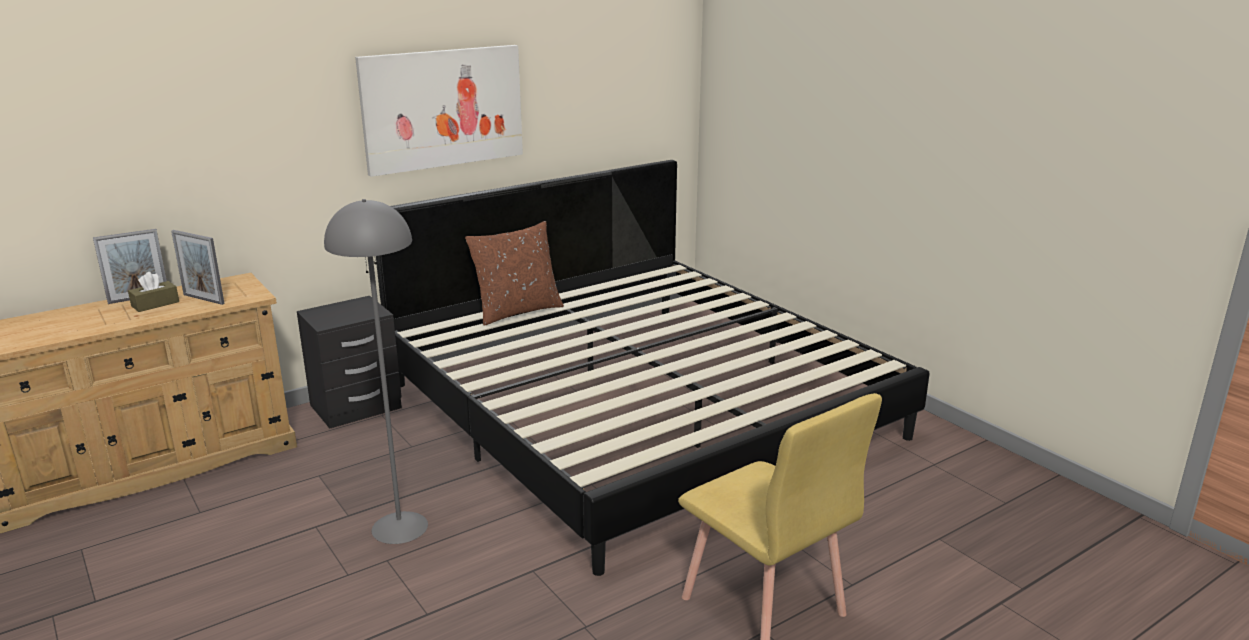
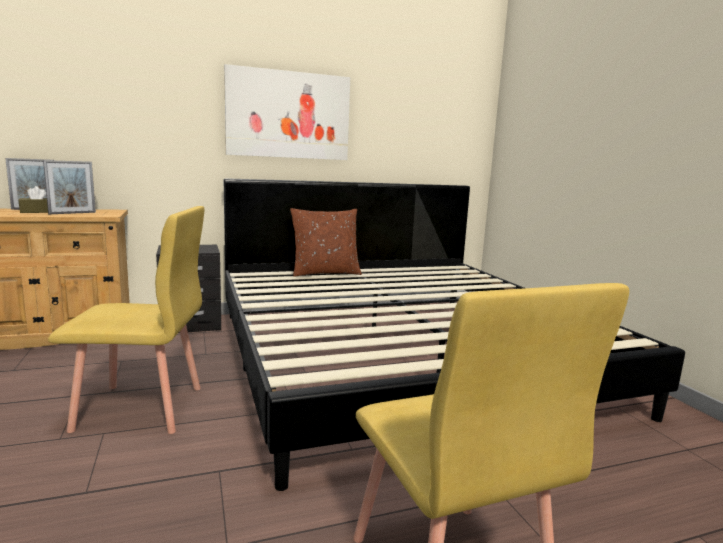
camera: 15 degrees right, 10 degrees down
(203, 299) = (72, 213): picture frame -> picture frame turned 90 degrees counterclockwise
(400, 527) = (141, 408): grey floor lamp -> yellow chair

